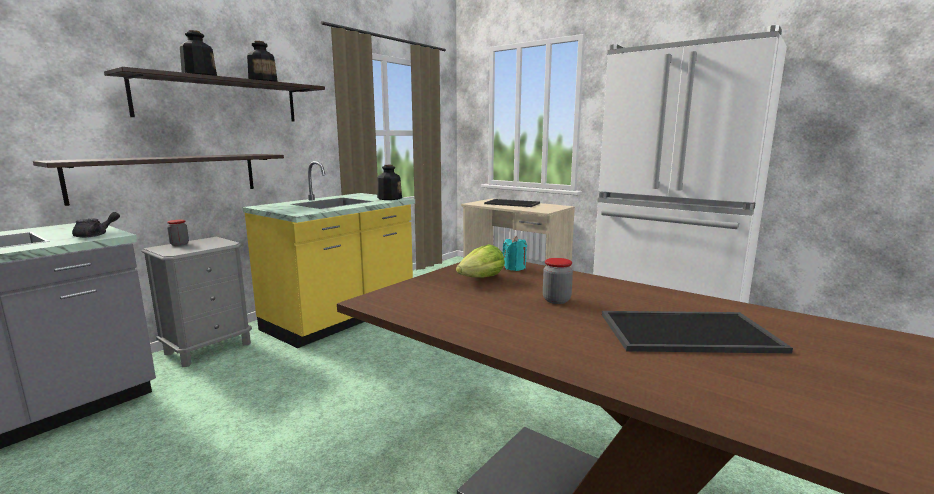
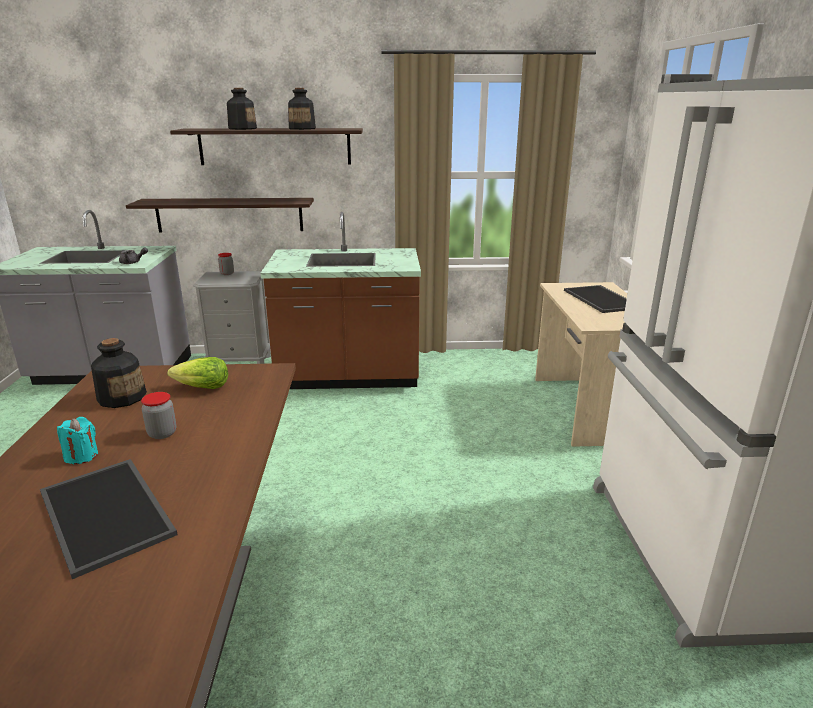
camera: 50 degrees right, 10 degrees up
(341, 318) = (348, 377): yellow counter -> brown counter
(389, 198) = (401, 264): bottle -> bottle (122, 397)
(514, 268) = (255, 389): turquoise candle -> turquoise candle (82, 456)

